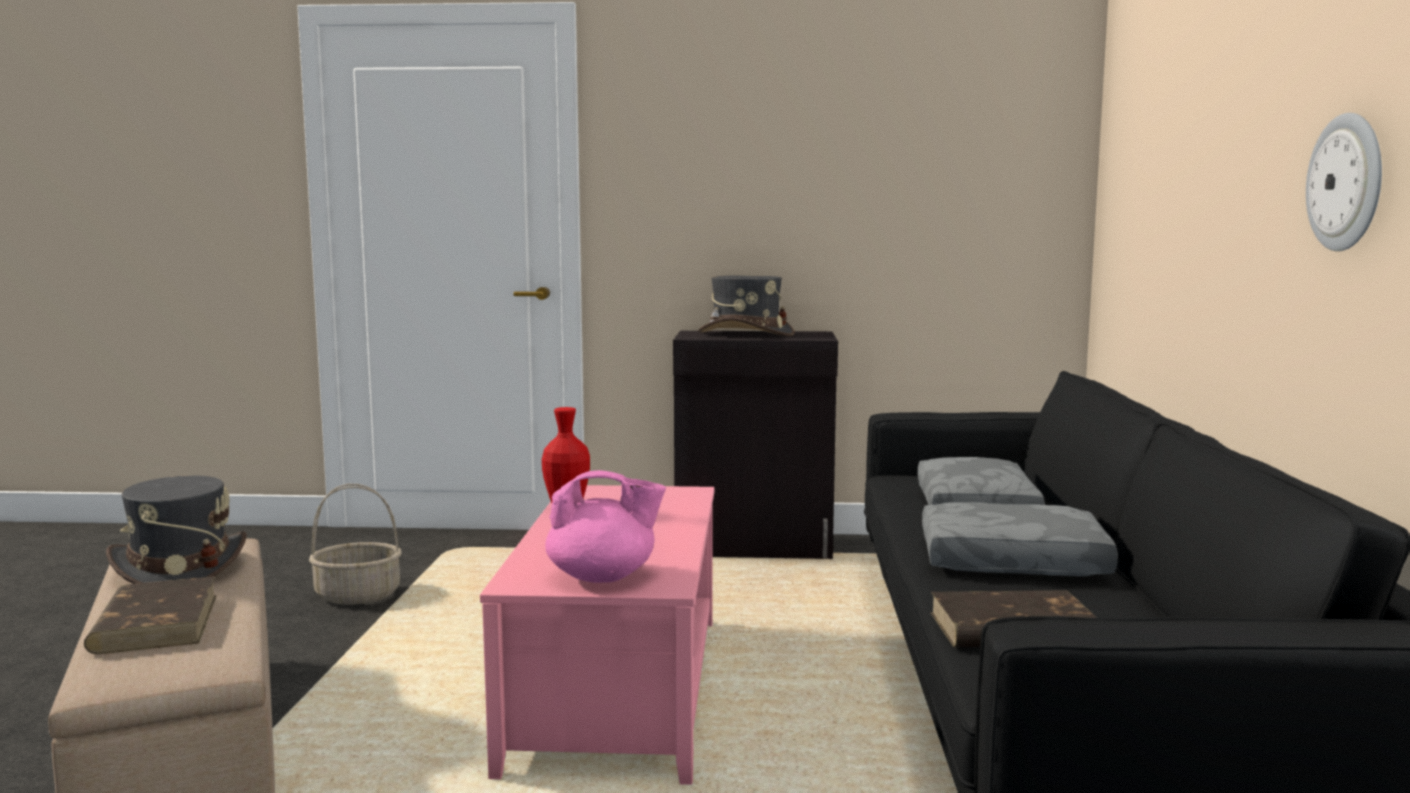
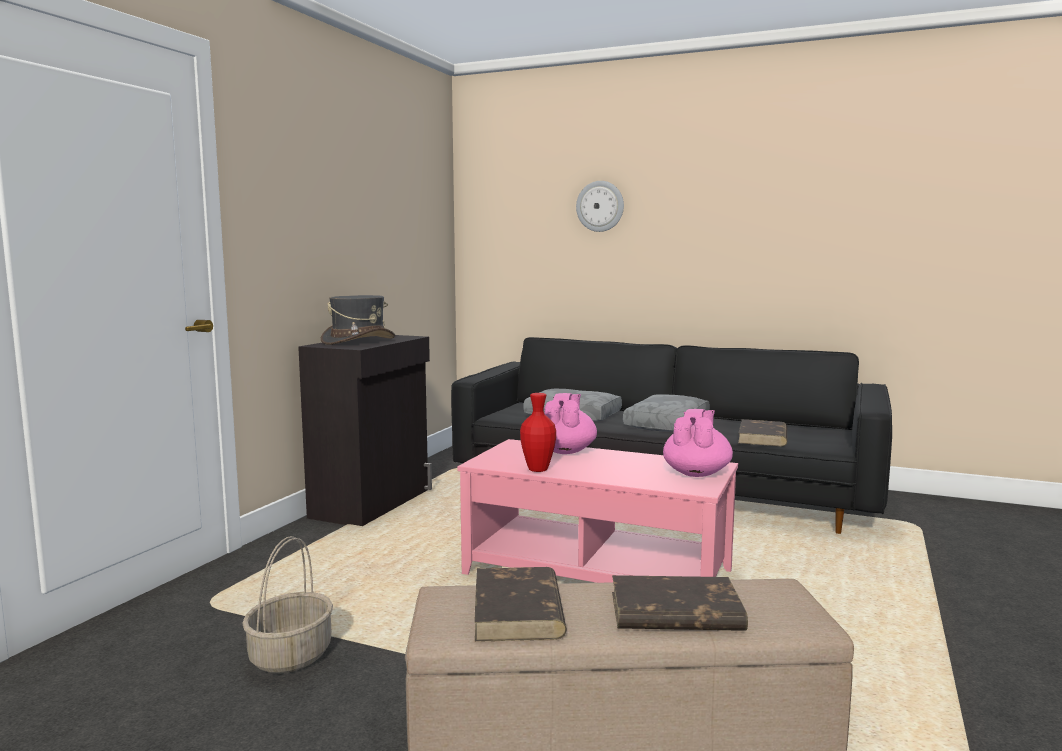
camera: 70 degrees left, 0 degrees up
(179, 569) = (518, 610): grey hat -> brown book
(671, 512) = (566, 451): none -> pink teapot
(1347, 182) = (743, 238): wall clock -> wall clock (600, 206)

